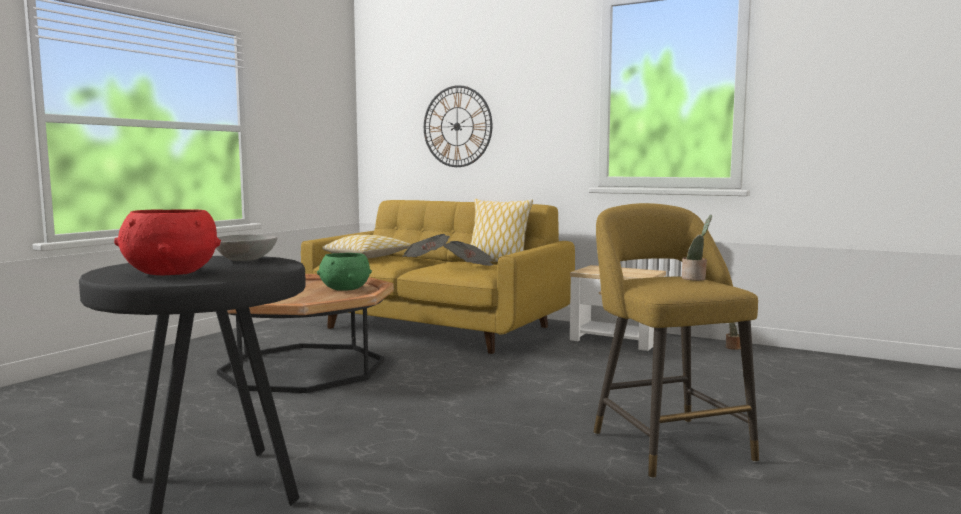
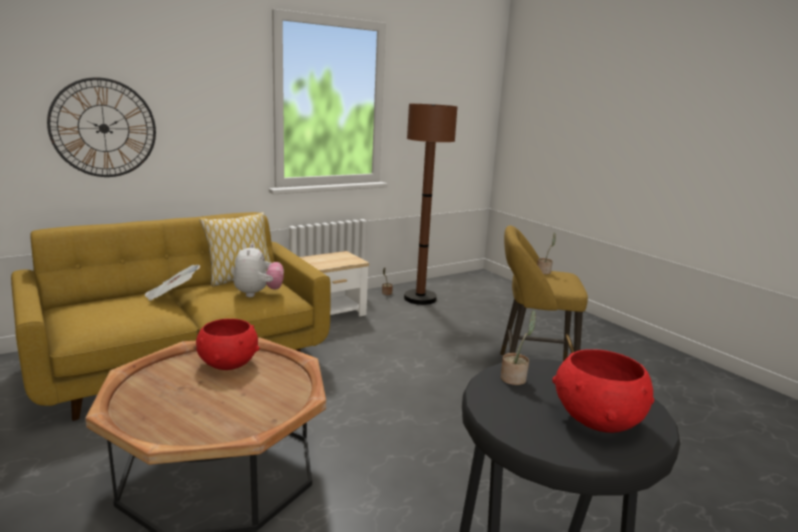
camera: 65 degrees left, 10 degrees up
(244, 260) = (515, 378): grey bowl -> potted plant
(345, 289) = (228, 364): green bowl -> red bowl
(367, 257) = (97, 315): pillow -> none
(470, 268) = (258, 294): newspaper -> plush toy
(760, 361) = (420, 298): none -> brown floor lamp

